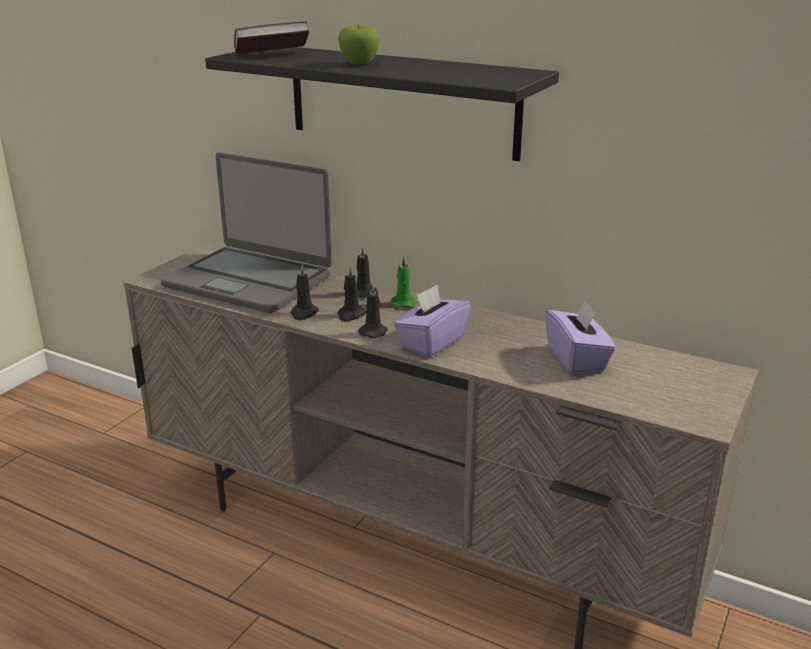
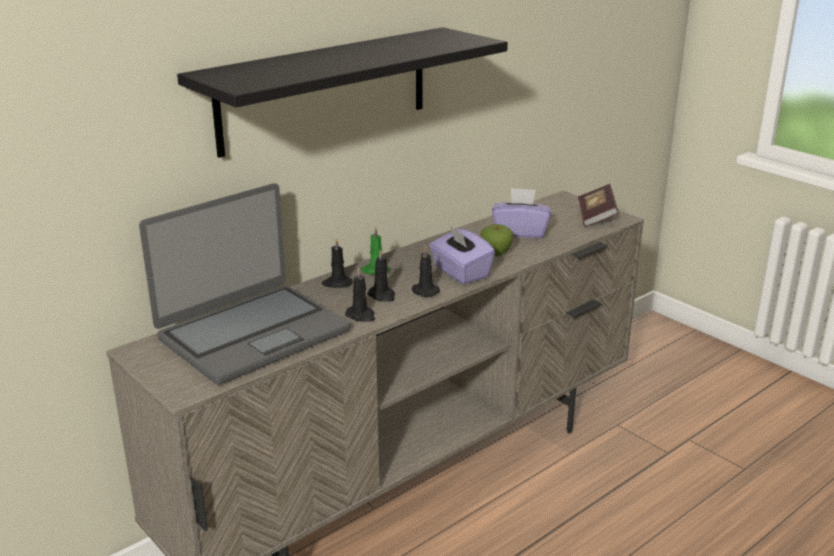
camera: 70 degrees left, 0 degrees up
(272, 55) = (260, 76): book -> book (596, 216)
(359, 64) = (350, 59): apple -> apple (496, 253)

